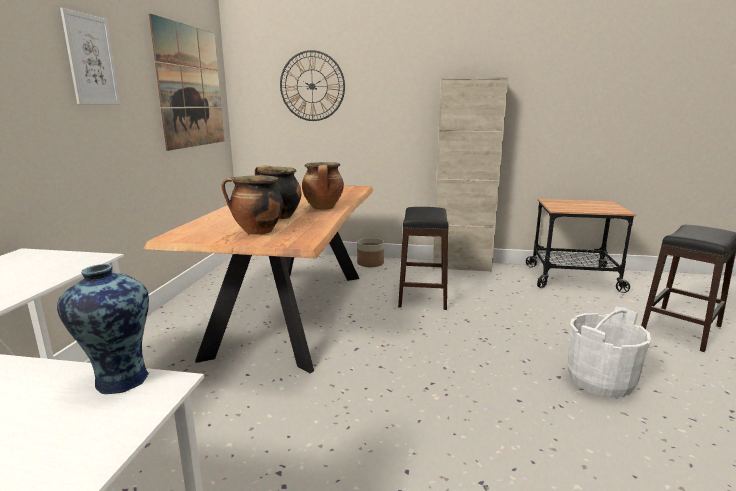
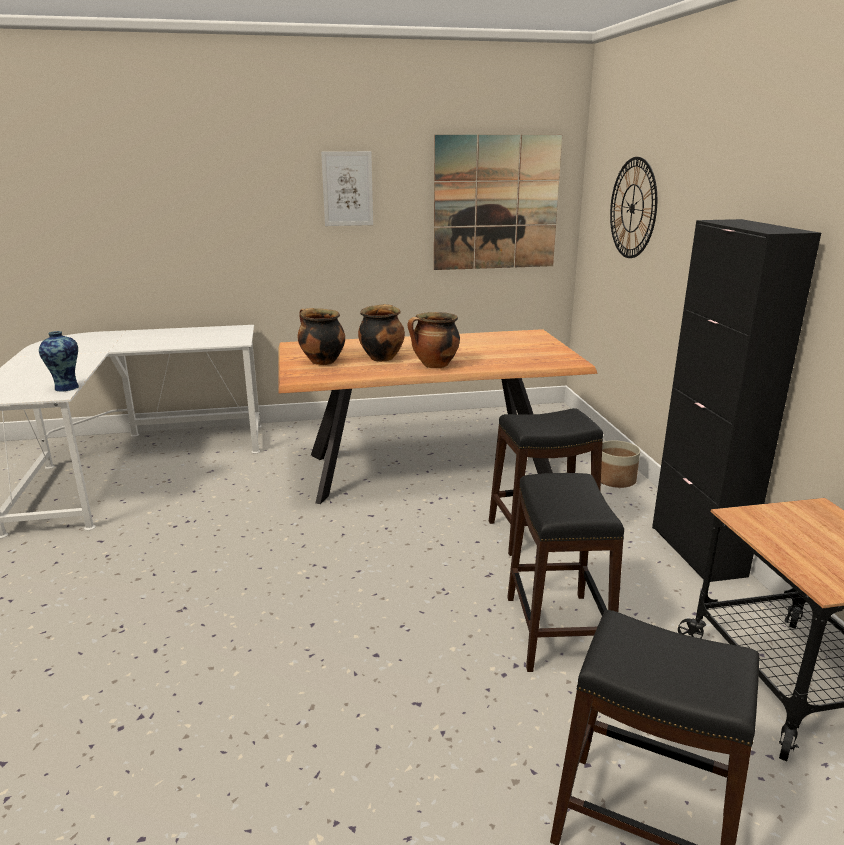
camera: 70 degrees right, 5 degrees up
(461, 266) = (697, 551): beige cabinet -> black cabinet
(532, 314) = (557, 630): none -> black stool
(600, 380) = (384, 692): white bucket -> none

